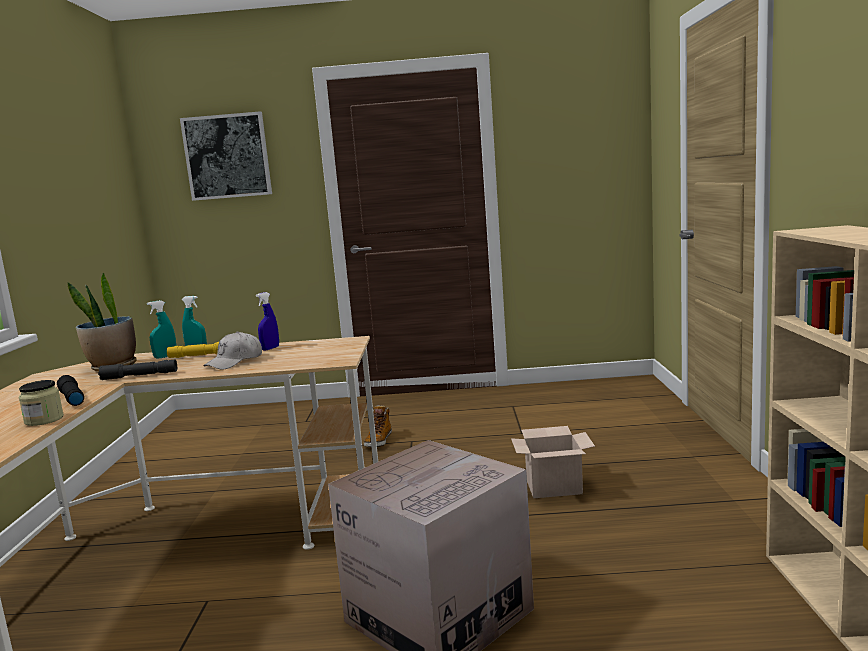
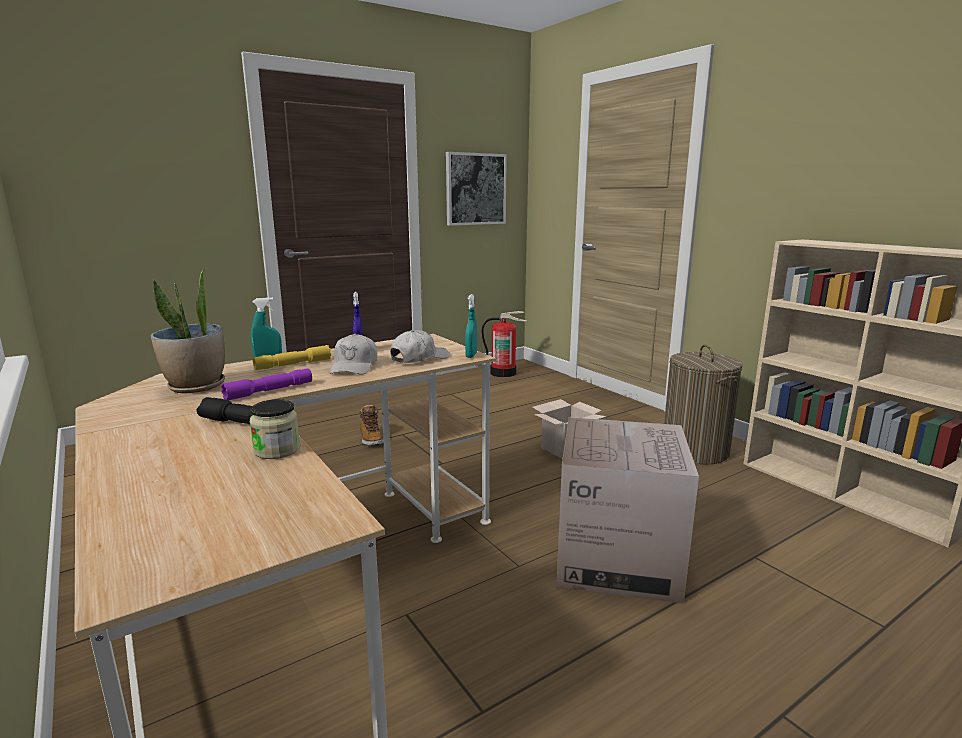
camera: 35 degrees left, 5 degrees up
(139, 376) = (269, 391): grey flashlight -> purple flashlight
(165, 356) = (242, 369): turquoise spray bottle -> turquoise spray bottle (471, 355)
(227, 156) = (135, 138): picture -> picture (475, 189)
(296, 359) = (419, 358): none -> white cap
(603, 389) = (503, 373): none -> fire extinguisher
(718, 523) = (695, 450): none -> laundry basket

